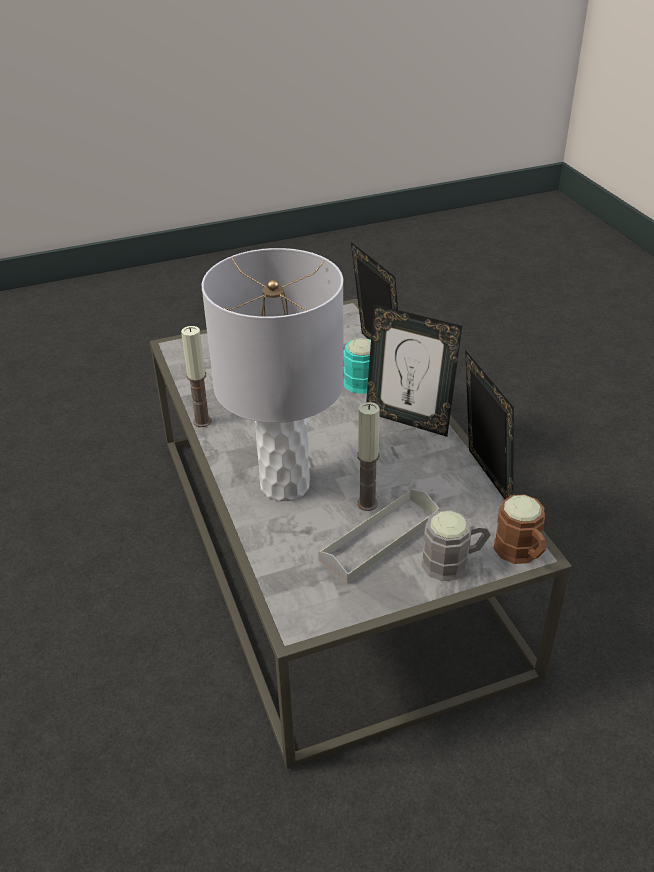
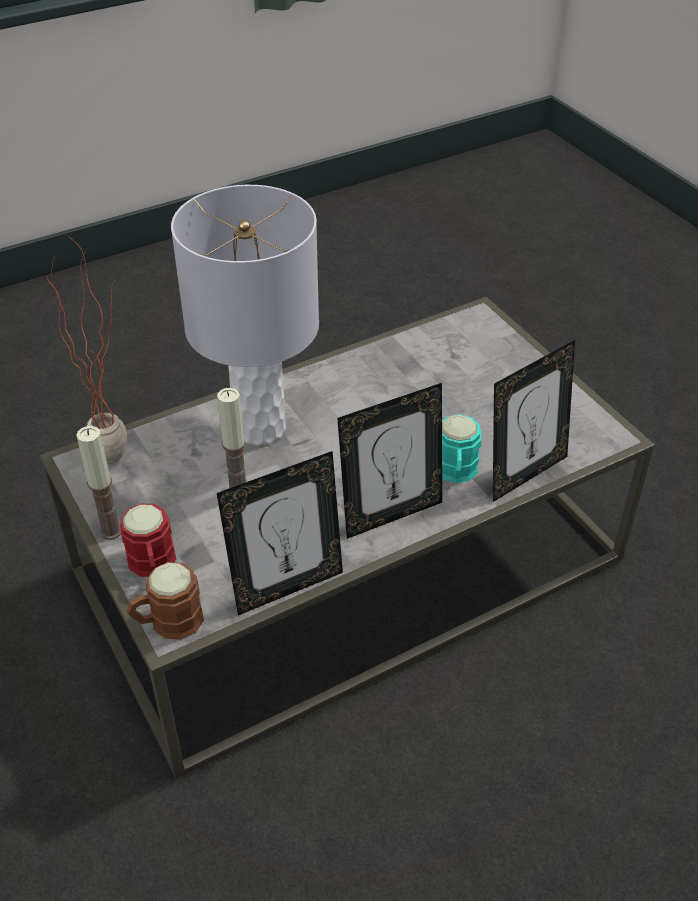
camera: 80 degrees right, 5 degrees up
(202, 421) = (351, 357): candle -> candle (110, 530)
(289, 588) = (119, 450): none -> potted plant
(380, 538) = (186, 506): grey tray -> none
(408, 420) = (390, 514): picture frame -> picture frame turned 135 degrees counterclockwise
(454, 562) = (153, 565): grey mug -> red mug

